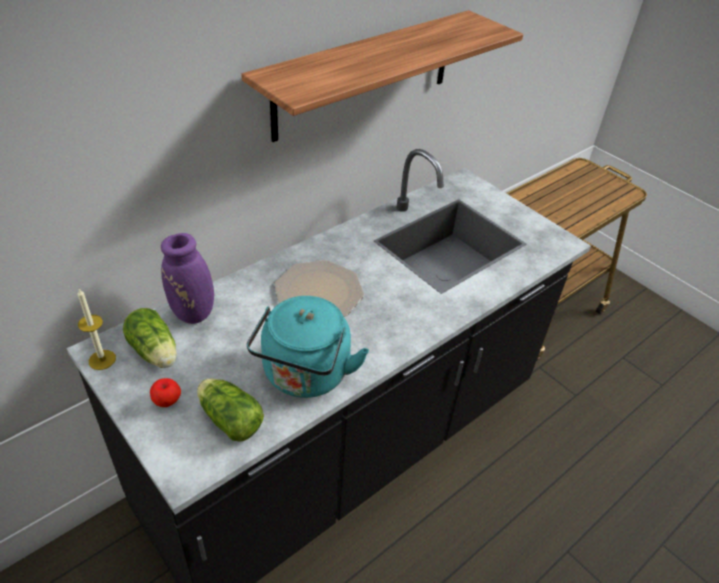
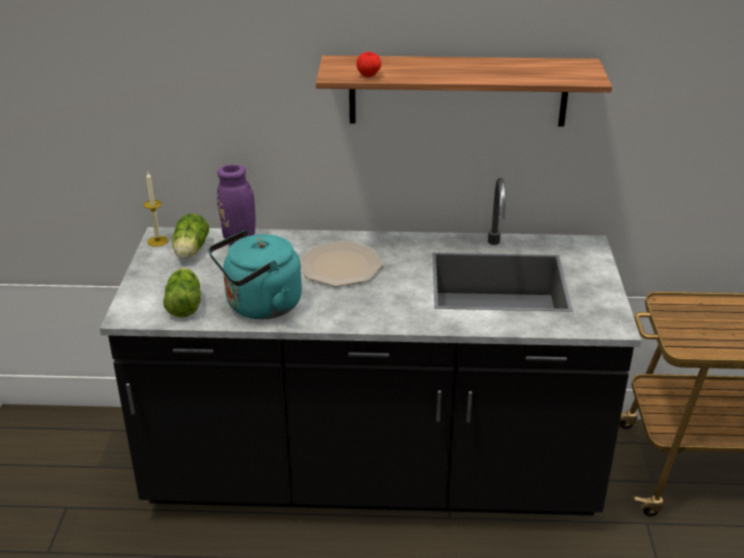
camera: 45 degrees right, 10 degrees down
(167, 401) = (163, 278): apple -> apple (369, 75)

